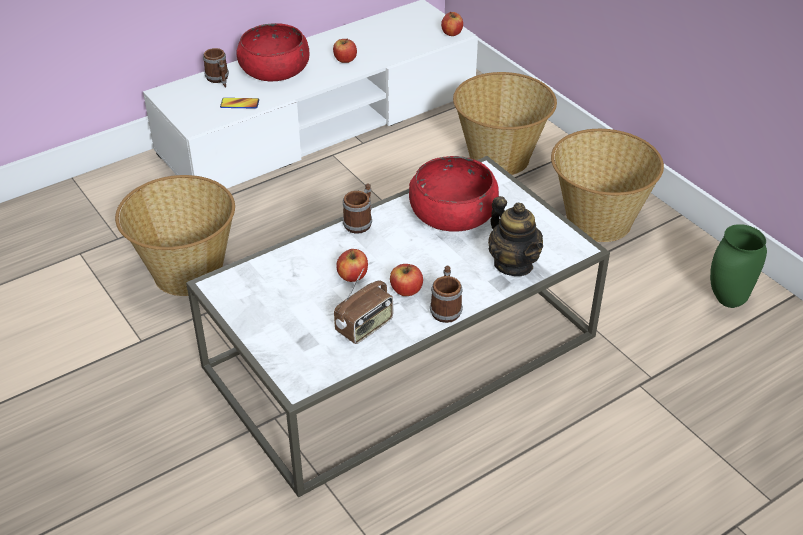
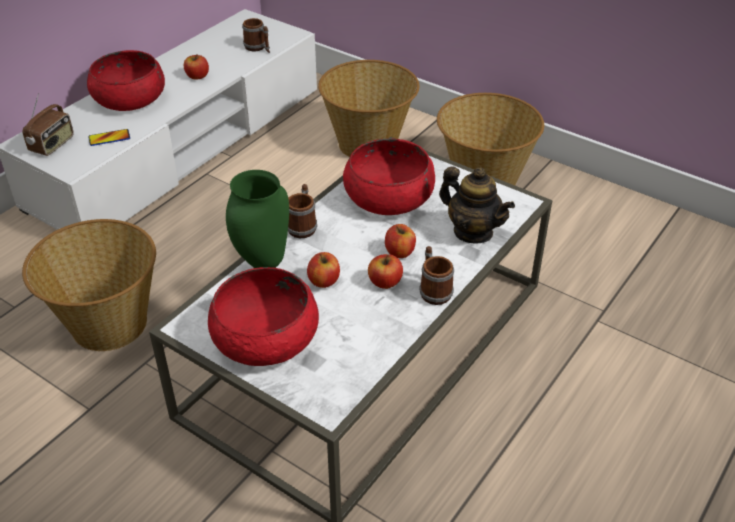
camera: 20 degrees left, 0 degrees up
(219, 80) = (75, 119): mug -> mug (258, 48)
(278, 311) = (265, 337): none -> red bowl
(365, 327) = (364, 330): radio -> radio (52, 145)
(452, 33) = (288, 34): apple -> apple (400, 252)
(728, 301) = (630, 226): green vase -> green vase (264, 264)

